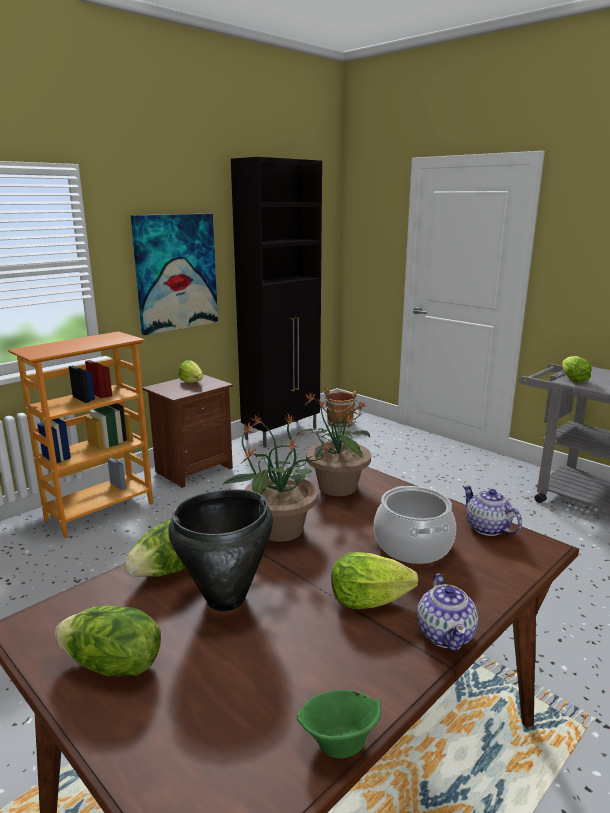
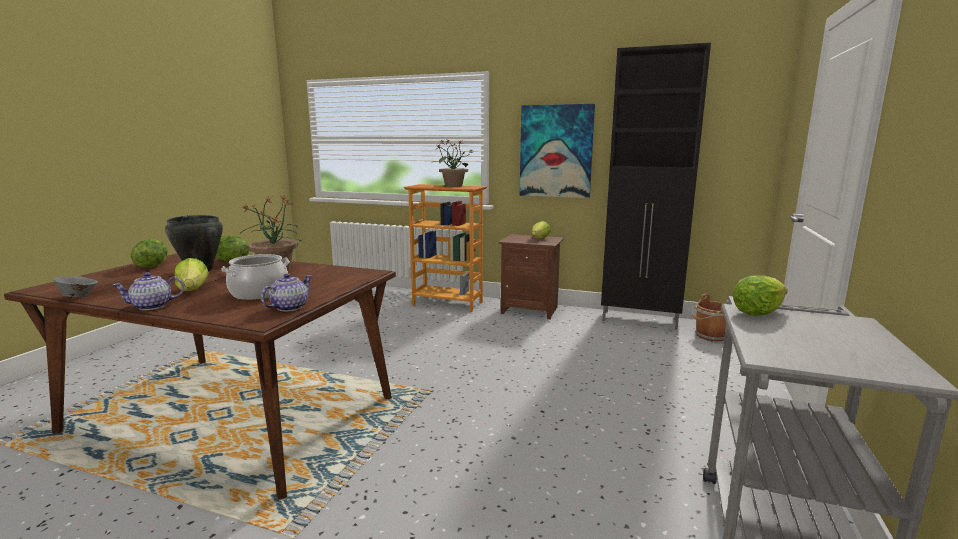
camera: 65 degrees right, 5 degrees down
(337, 487) = (340, 272): potted plant -> potted plant (453, 186)
(338, 742) = (78, 297): green bowl -> grey bowl

